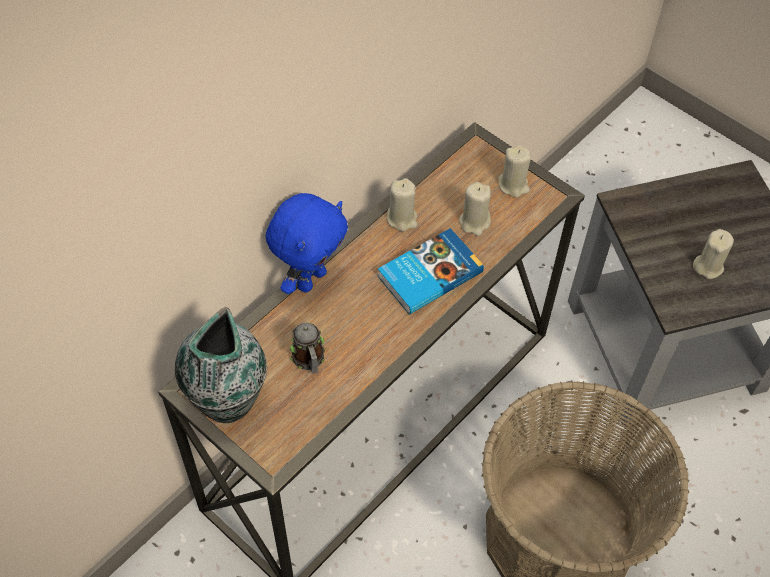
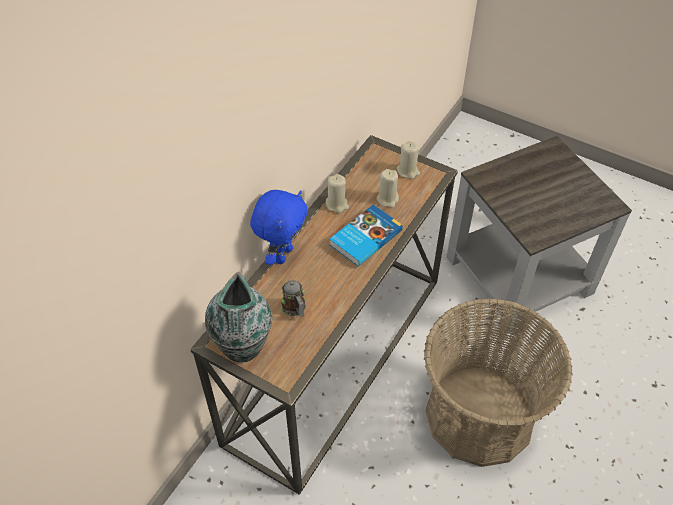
camera: 10 degrees left, 5 degrees down
(708, 266) = (547, 207): beige candle -> none

